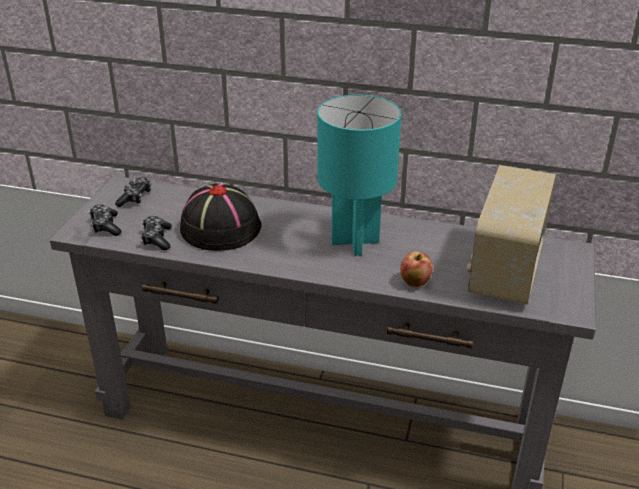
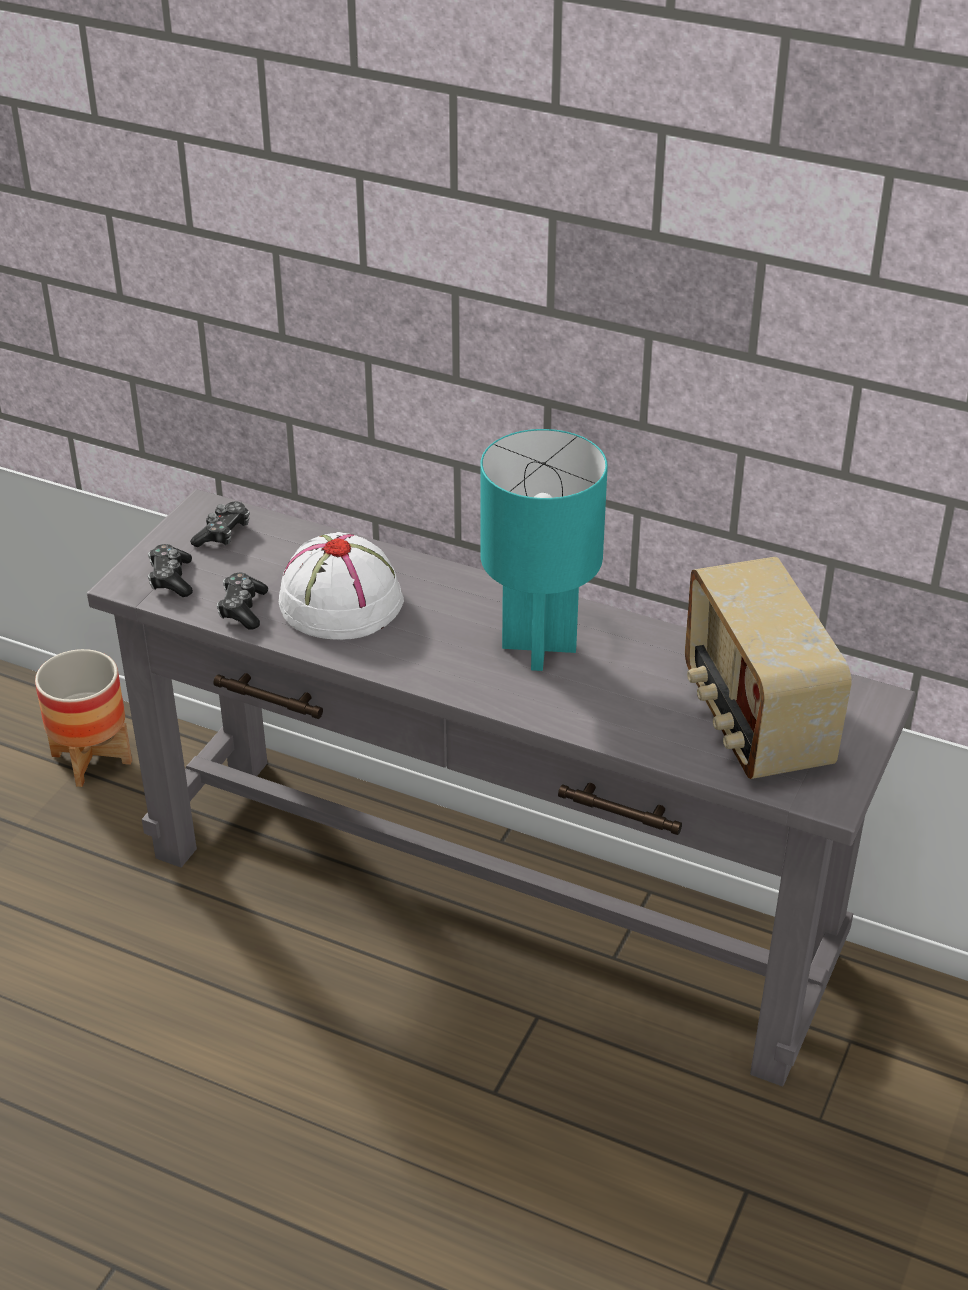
camera: 10 degrees right, 5 degrees up
(55, 359) = (92, 758): none -> planter
(219, 228) = (339, 601): black hat -> white hat
(415, 282) = (608, 725): apple -> none
(504, 270) = (753, 721): radio -> radio turned 45 degrees counterclockwise

